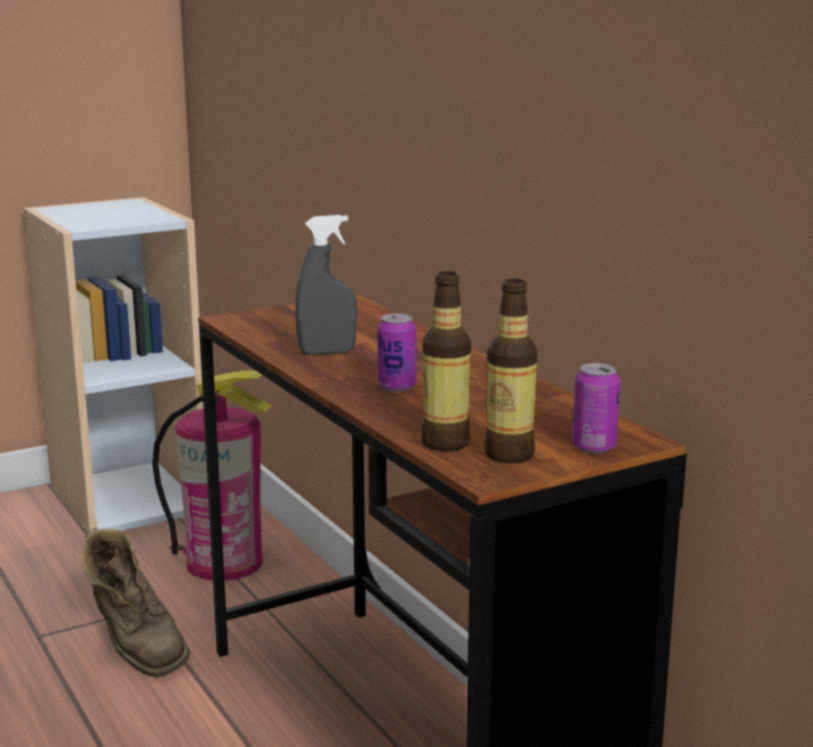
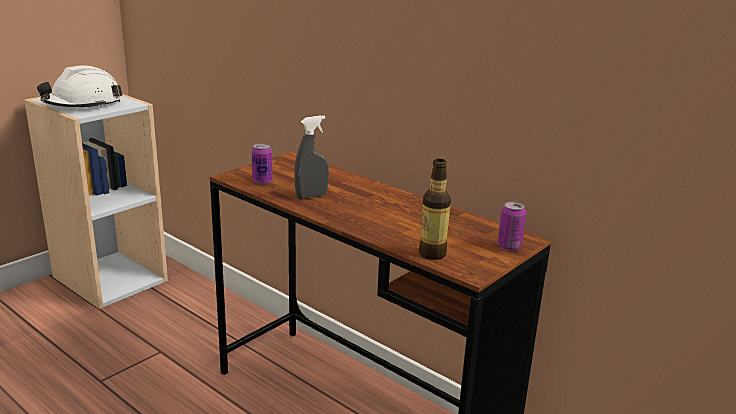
camera: 20 degrees left, 5 degrees up
(96, 216) = (83, 104): none -> white hard hat
(135, 648) = (168, 378): brown boot -> none
(224, 562) = (195, 313): fire extinguisher -> none
(396, 387) = (372, 217): can -> can (262, 182)
(509, 454) = (471, 257): bottle -> none

